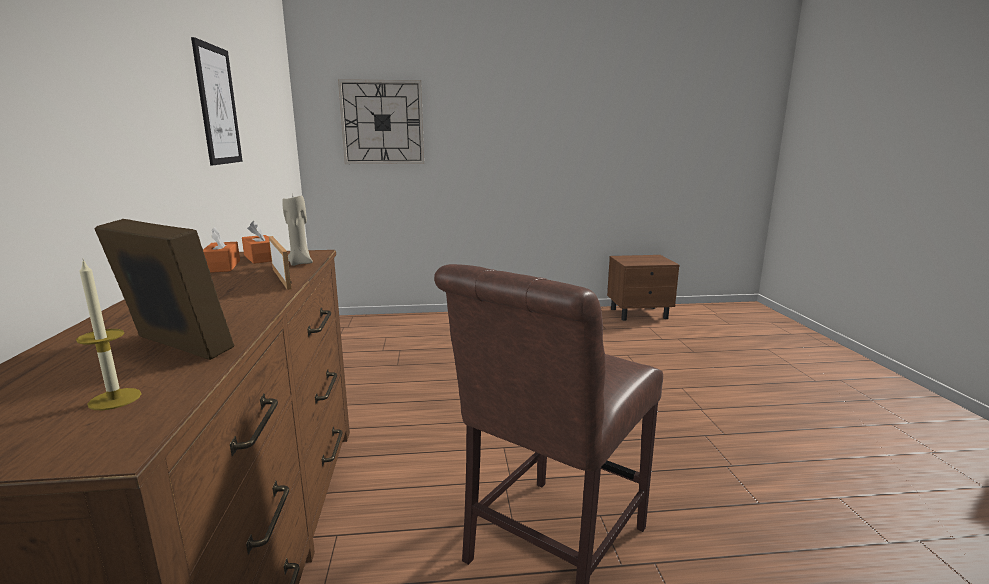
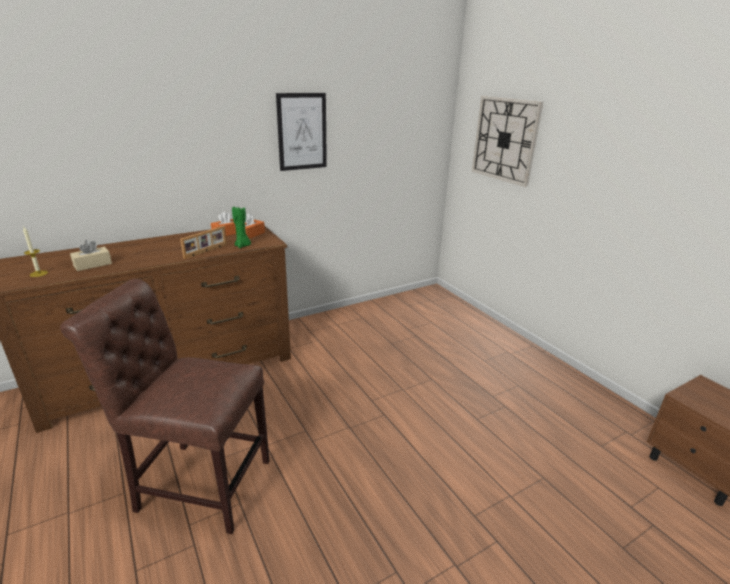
camera: 65 degrees right, 10 degrees up
(176, 347) = (92, 265): picture frame -> beige tissue box
(300, 263) = (242, 246): beige candle -> green candle

